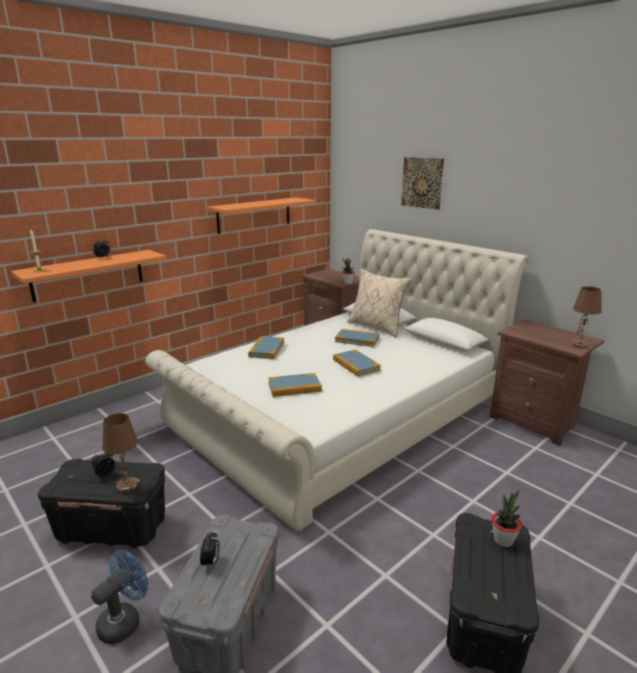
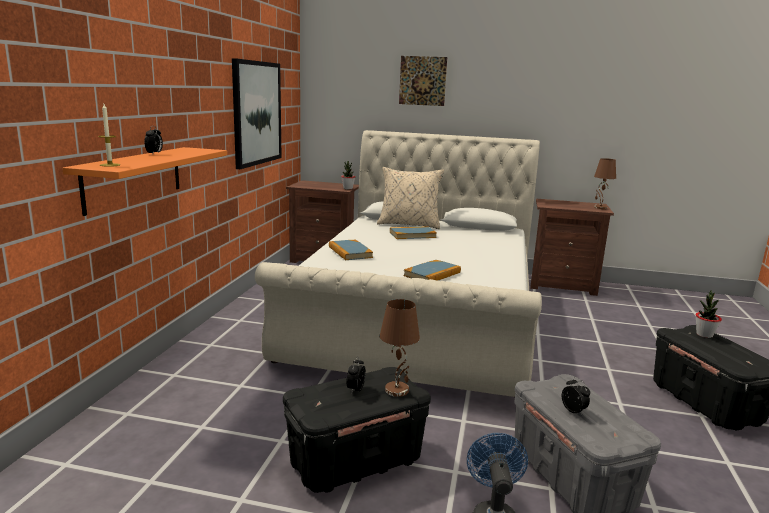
camera: 35 degrees left, 5 degrees down
(254, 215) = (256, 113): orange shelf -> picture
(356, 365) = (450, 251): book -> none

